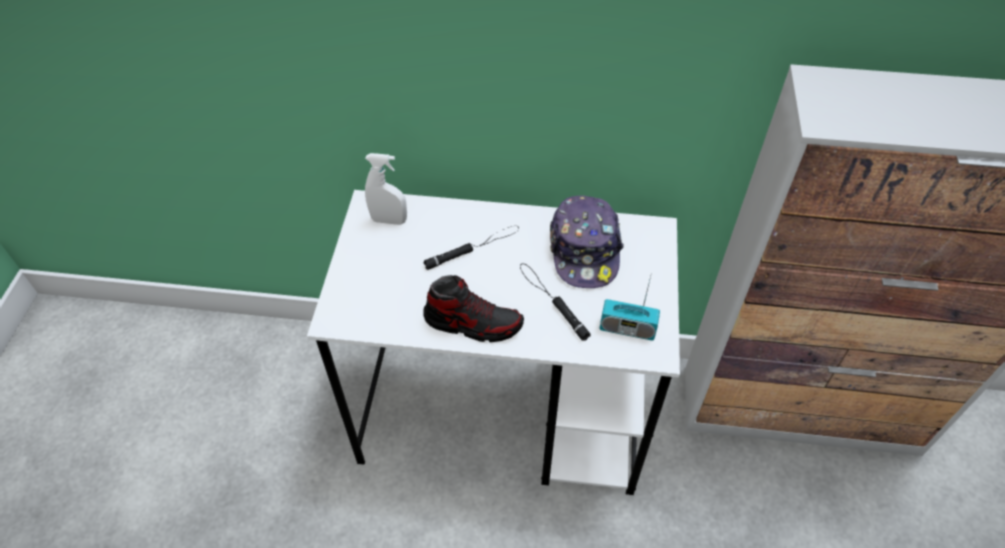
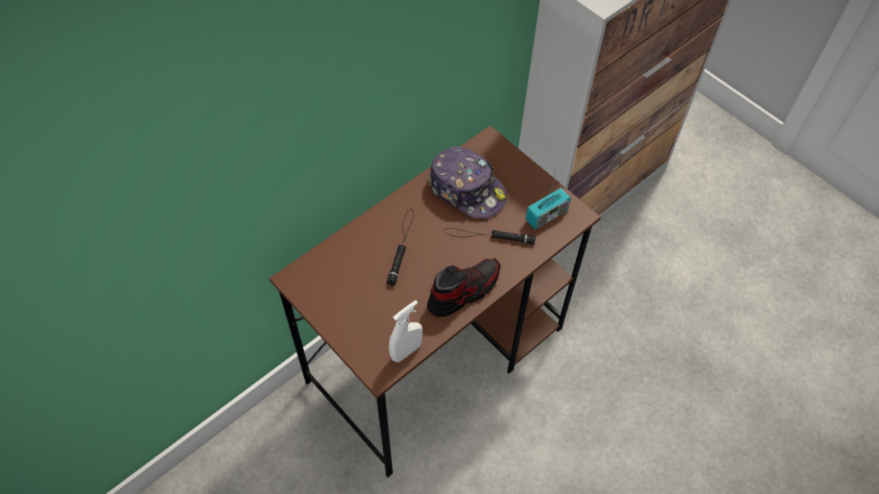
camera: 50 degrees left, 5 degrees up
(389, 220) = (324, 277): white spray bottle -> white spray bottle (406, 351)
(505, 412) = (438, 353): white desk -> brown desk

